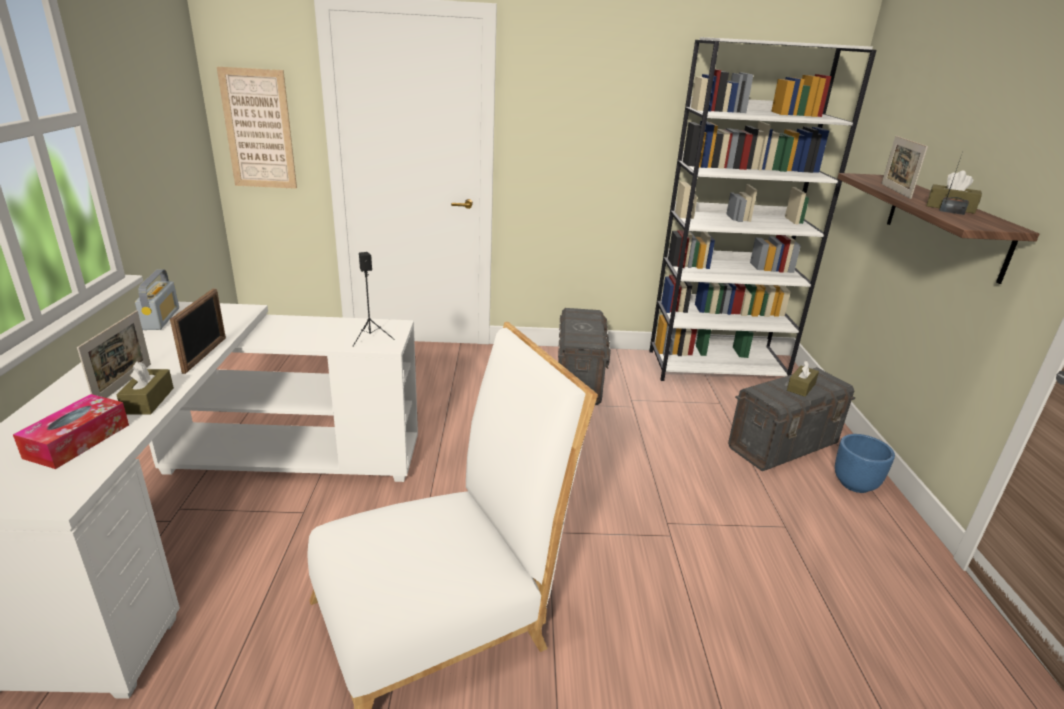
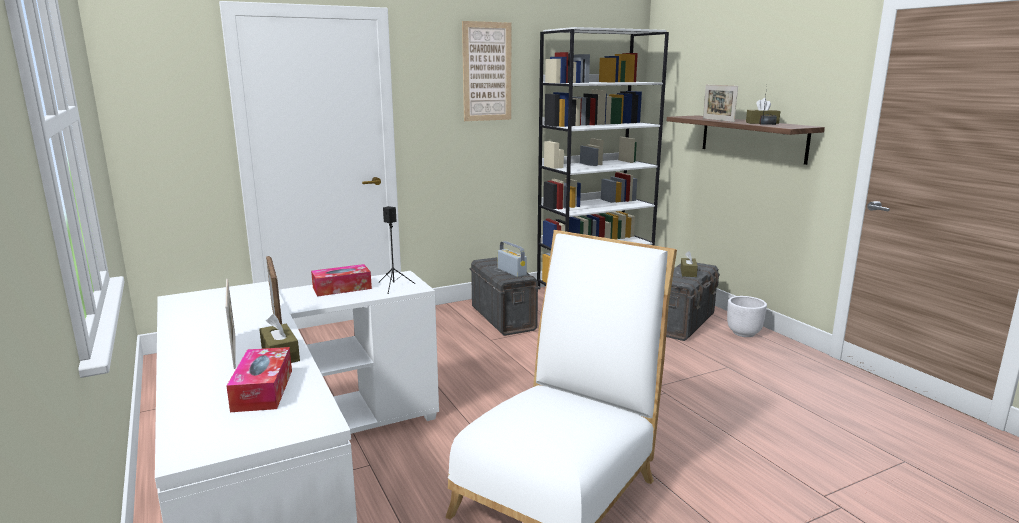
camera: 25 degrees left, 10 degrees down
(161, 319) = (183, 307): radio -> radio (511, 272)
(258, 129) = (161, 132): picture -> picture (487, 72)
(324, 327) = (342, 288): none -> tissue box
(855, 484) = (744, 333): blue planter -> white planter

